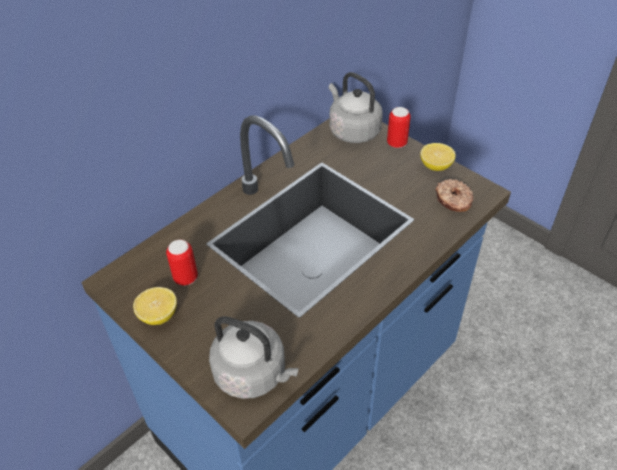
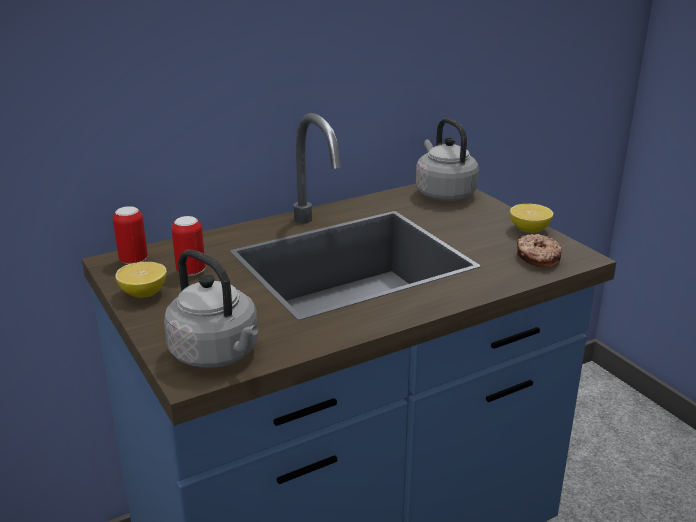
camera: 15 degrees right, 20 degrees down
(396, 143) = (490, 208): can -> can (133, 260)

